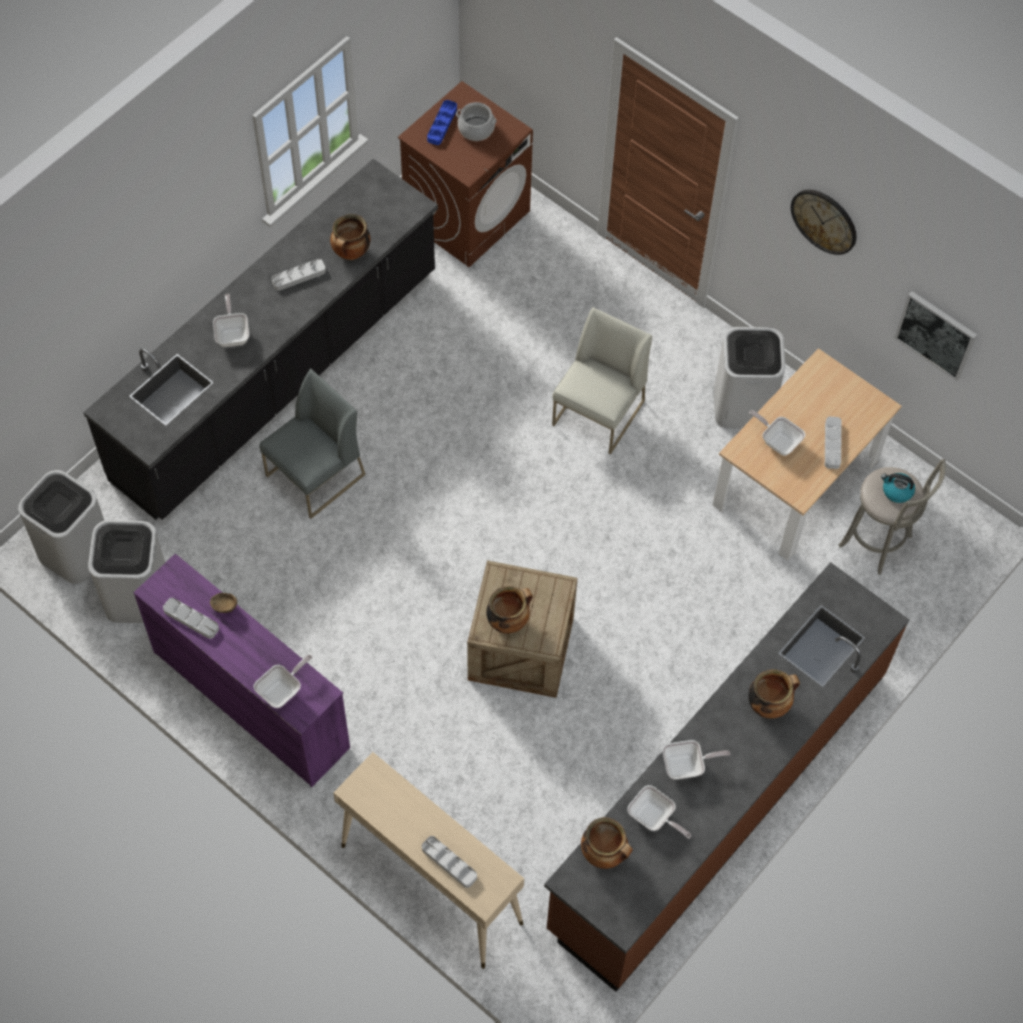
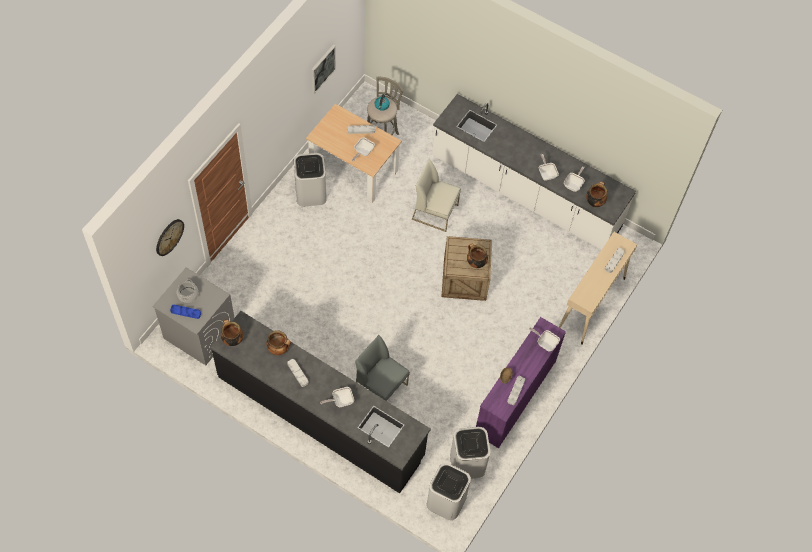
camera: 100 degrees left, 0 degrees up
(467, 215) = (199, 333): brown washing machine -> grey washing machine
(598, 414) = (324, 257): white chair -> white chair (435, 212)
(717, 800) = (525, 193): brown counter -> white counter
(768, 704) = (510, 144): cooking pot -> cooking pot (232, 339)
(824, 221) = (278, 100): wall clock -> wall clock (169, 237)

